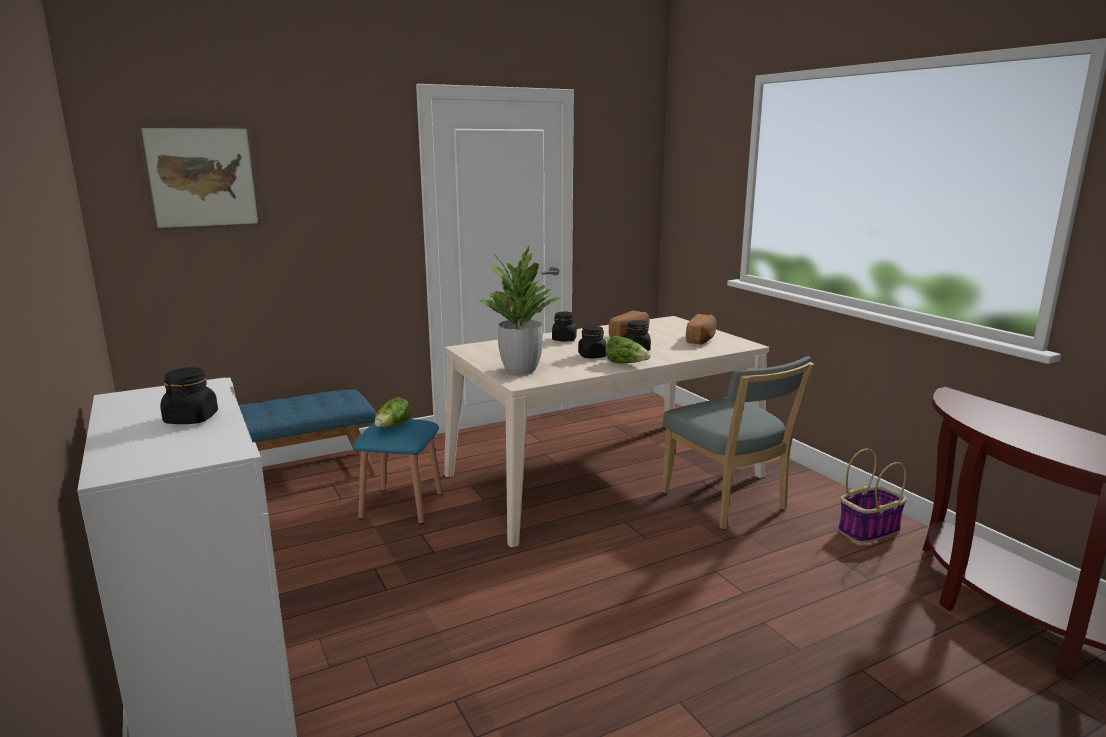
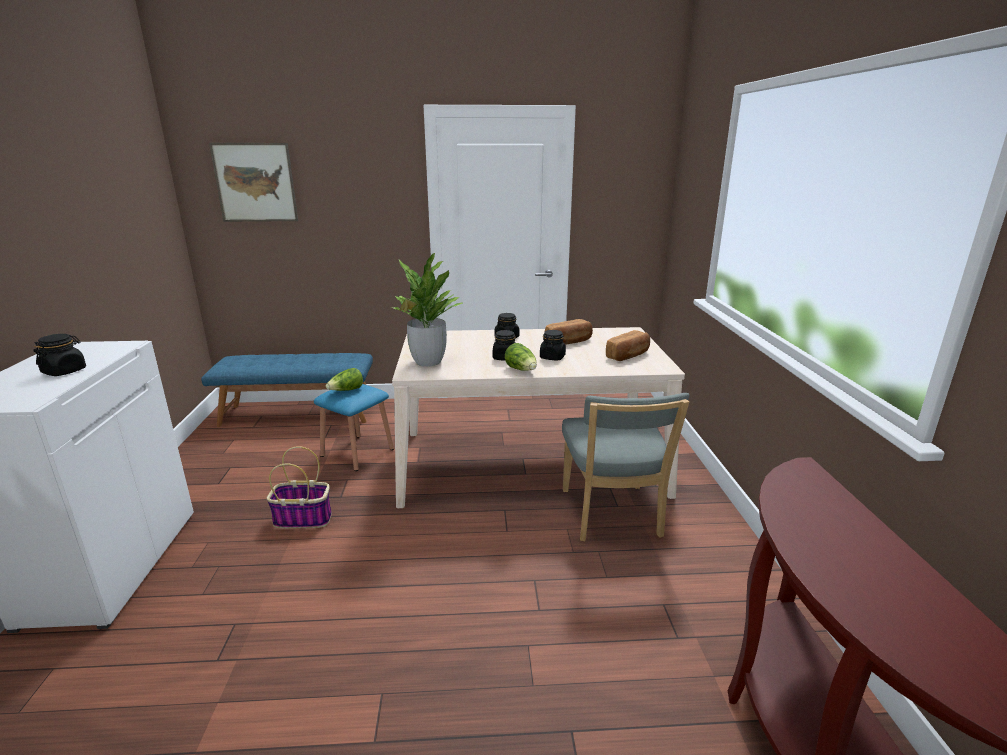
camera: 25 degrees right, 5 degrees up
(869, 530) = (729, 584): basket -> basket (304, 519)

